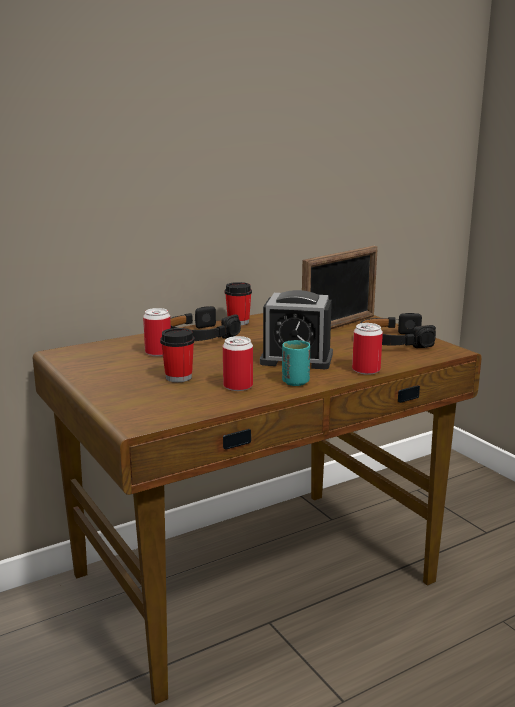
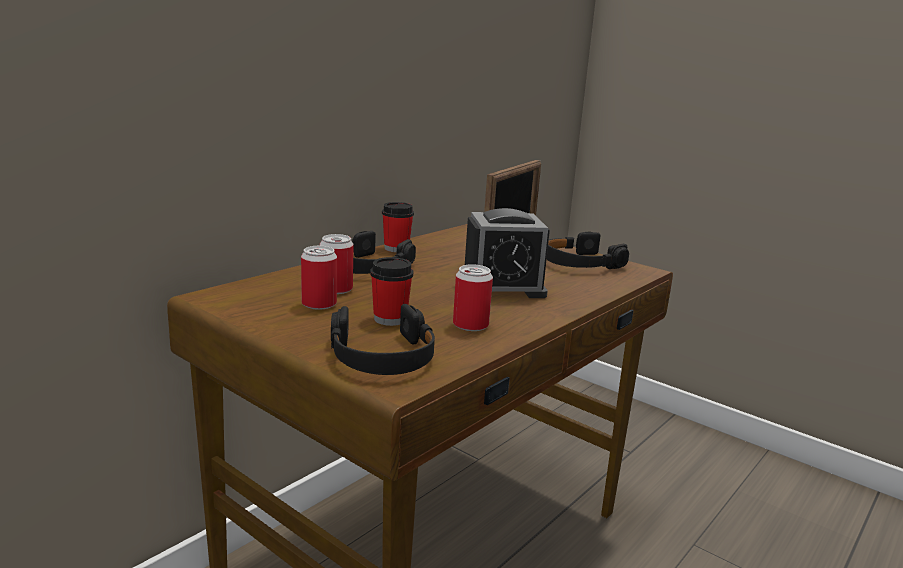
camera: 20 degrees left, 0 degrees up
(147, 403) = (382, 356): none -> black headphones
(295, 382) = (528, 315): turquoise cup -> none
(366, 370) = (587, 296): can -> can (319, 304)

